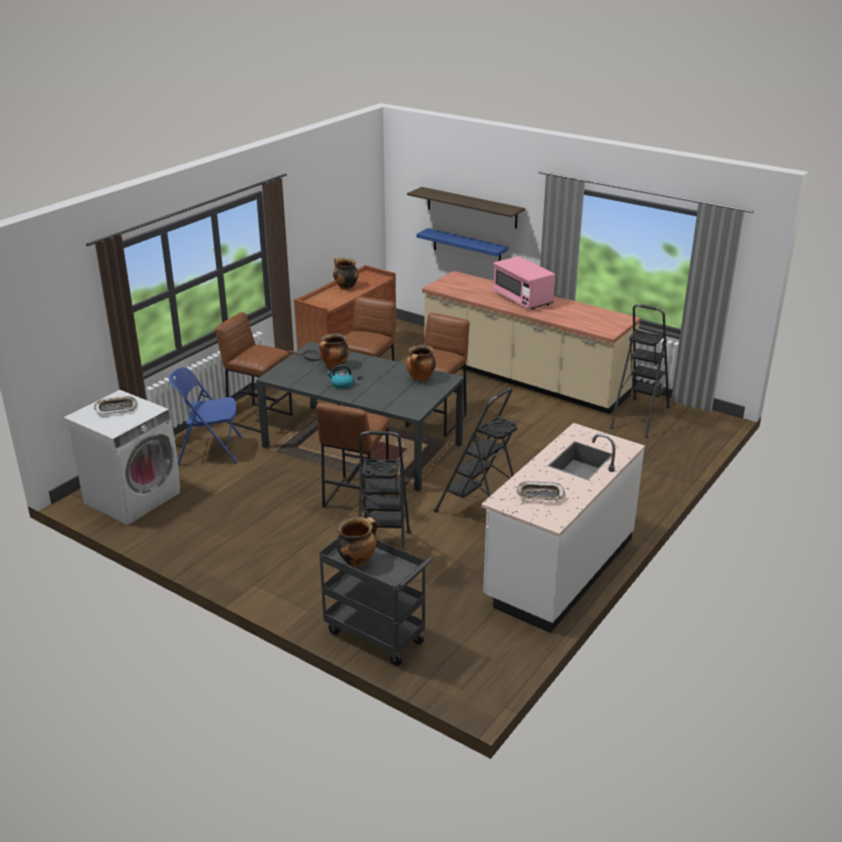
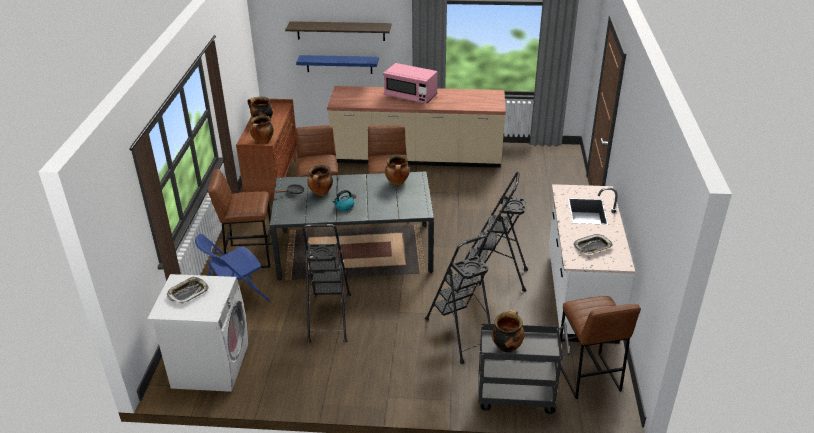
camera: 30 degrees left, 5 degrees up
(325, 304) = (263, 142): none -> cooking pot
(355, 497) = (392, 295): brown stool -> brown stool (588, 376)
(639, 418) = (521, 164): step ladder -> step ladder (329, 318)

